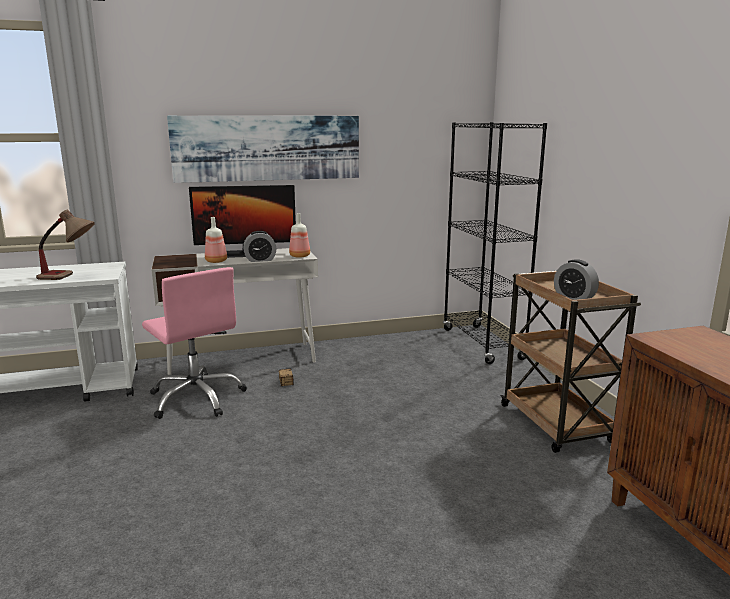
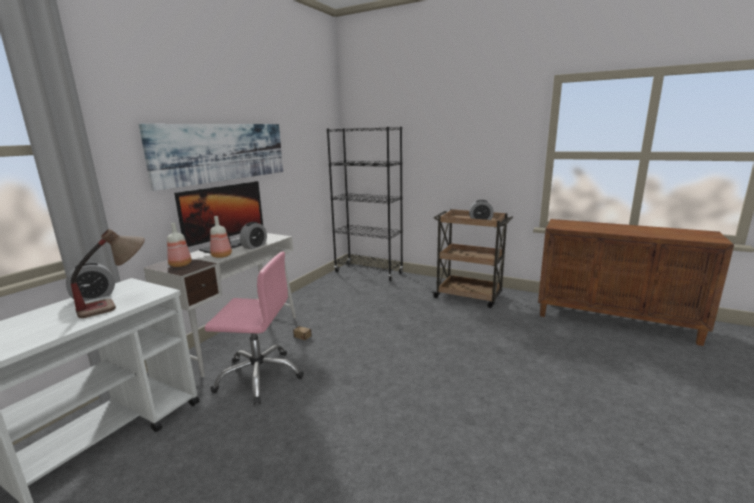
camera: 45 degrees left, 0 degrees up
(77, 268) = (94, 296): none -> alarm clock
(299, 256) = (274, 237): bottle -> bottle (180, 265)

